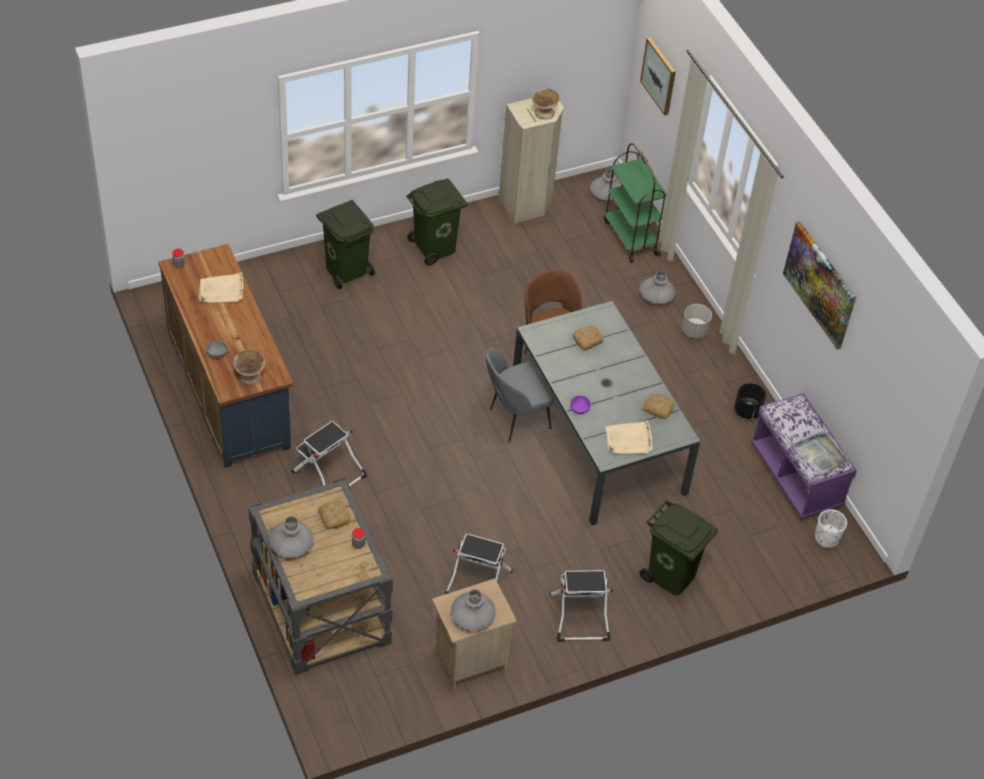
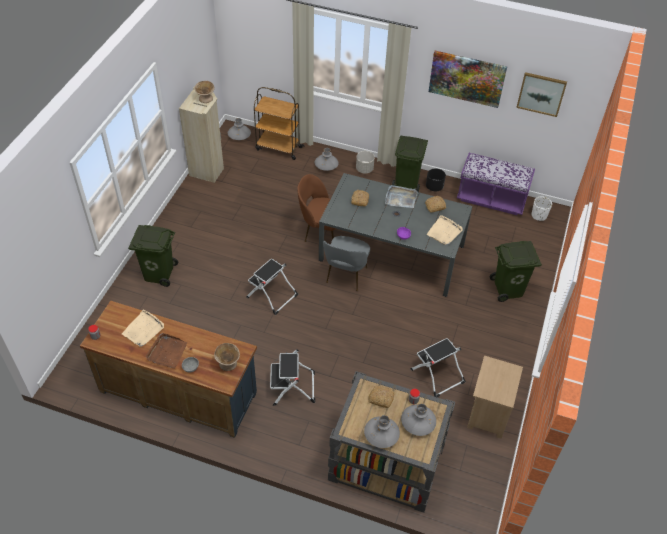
camera: 45 degrees left, 0 degrees up
(215, 325) = (167, 352): none -> brown tray
(435, 248) = (191, 225): green trash can -> green trash can (407, 183)
(472, 615) = (502, 384): grey vase -> grey vase (418, 423)
(580, 615) = (500, 344): step ladder -> step ladder (272, 294)
(630, 237) = (278, 148): green cart -> brown cart
(659, 75) = (252, 37): picture -> picture (541, 94)
(820, 454) = (515, 173): grey tray -> grey tray (400, 198)

